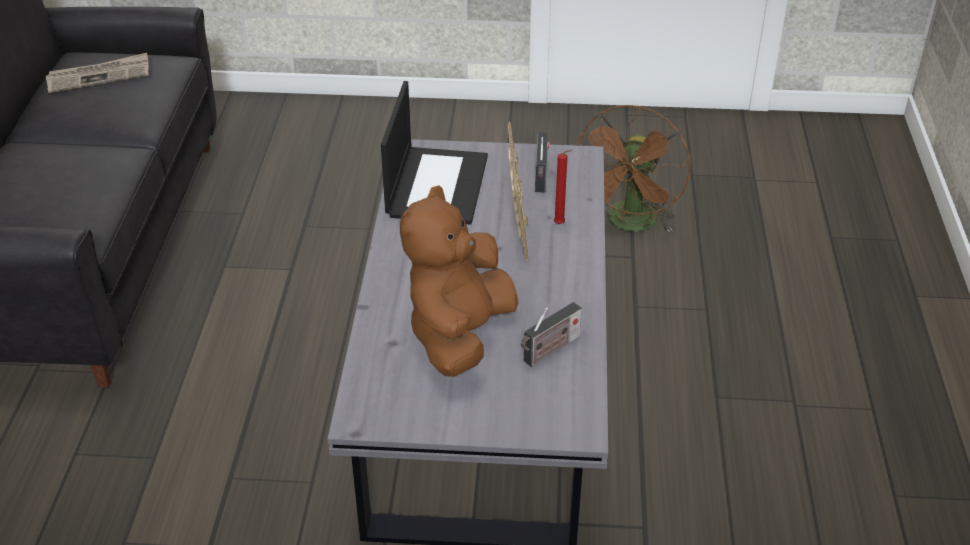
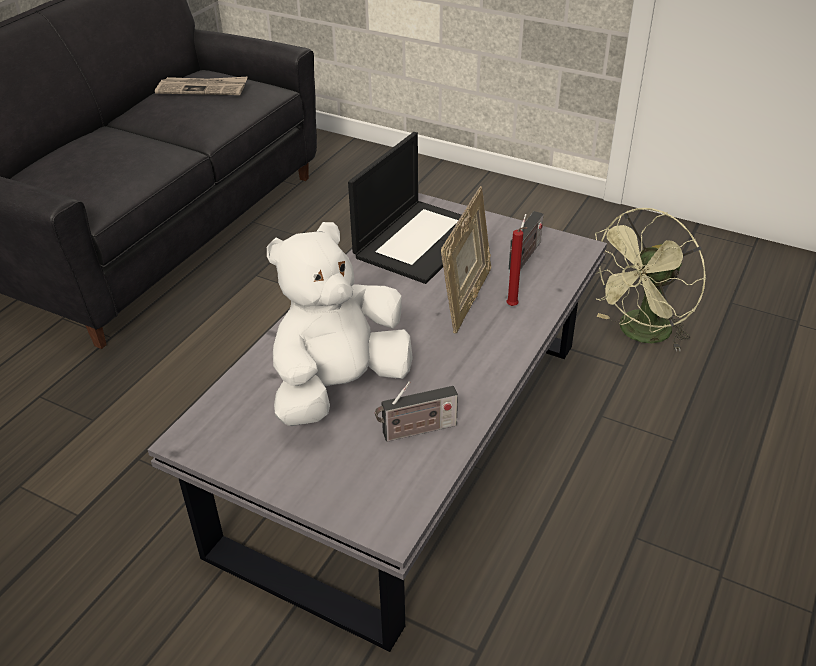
camera: 25 degrees right, 0 degrees up
(459, 335) = (339, 387): brown plush toy -> white plush toy
(630, 225) = (639, 334): brown fan -> green fan

